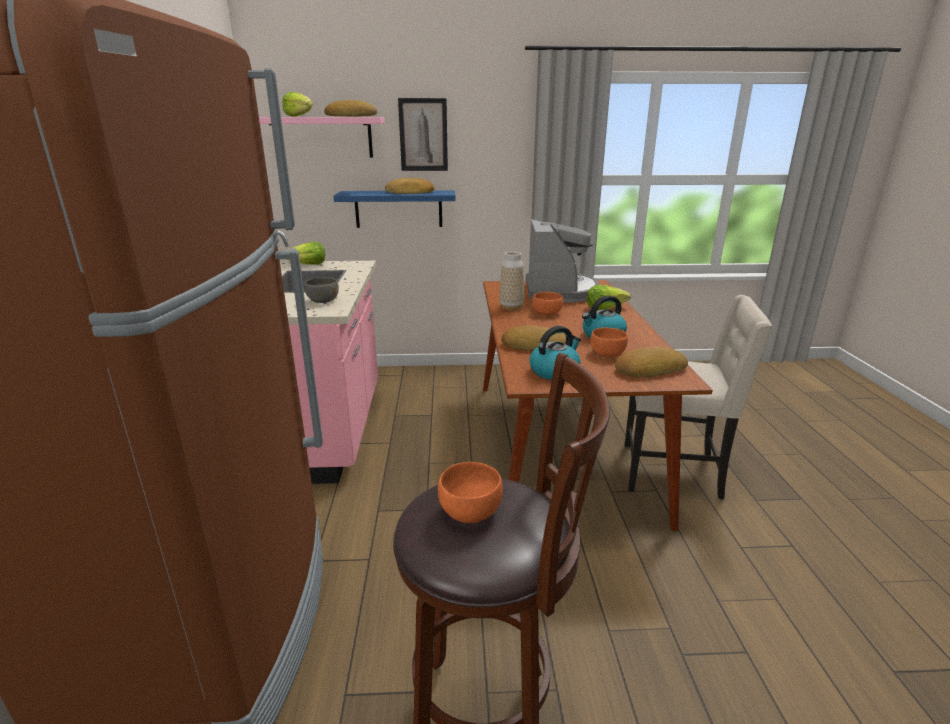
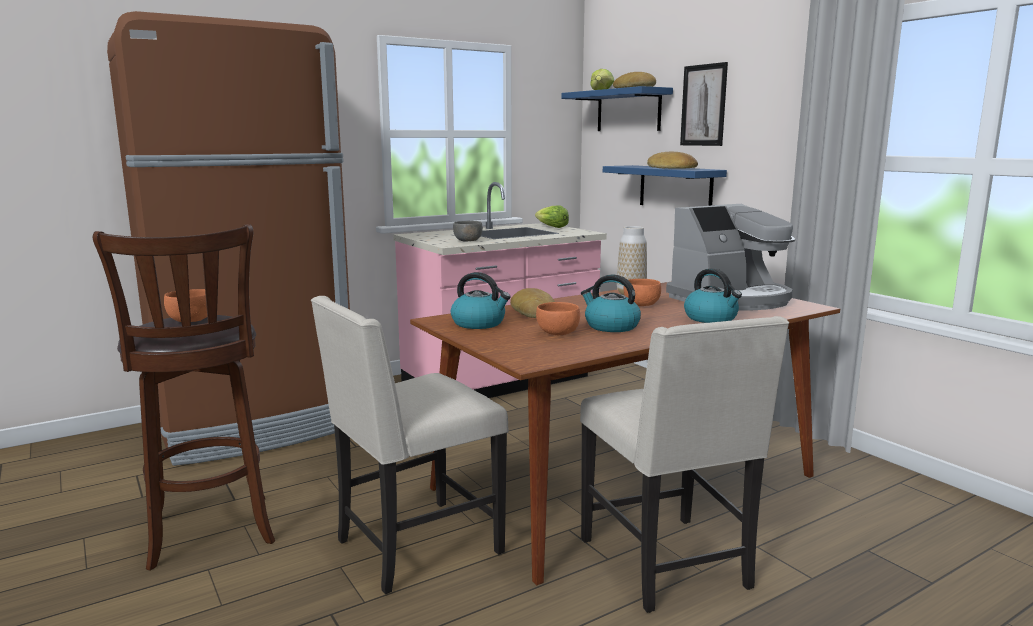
camera: 60 degrees right, 10 degrees down
(325, 137) = (628, 111): pink shelf -> blue shelf
(598, 574) = (415, 547): none -> beige chair
(605, 308) = (711, 318): lettuce -> kettle
(648, 369) = (539, 348): bread -> none

